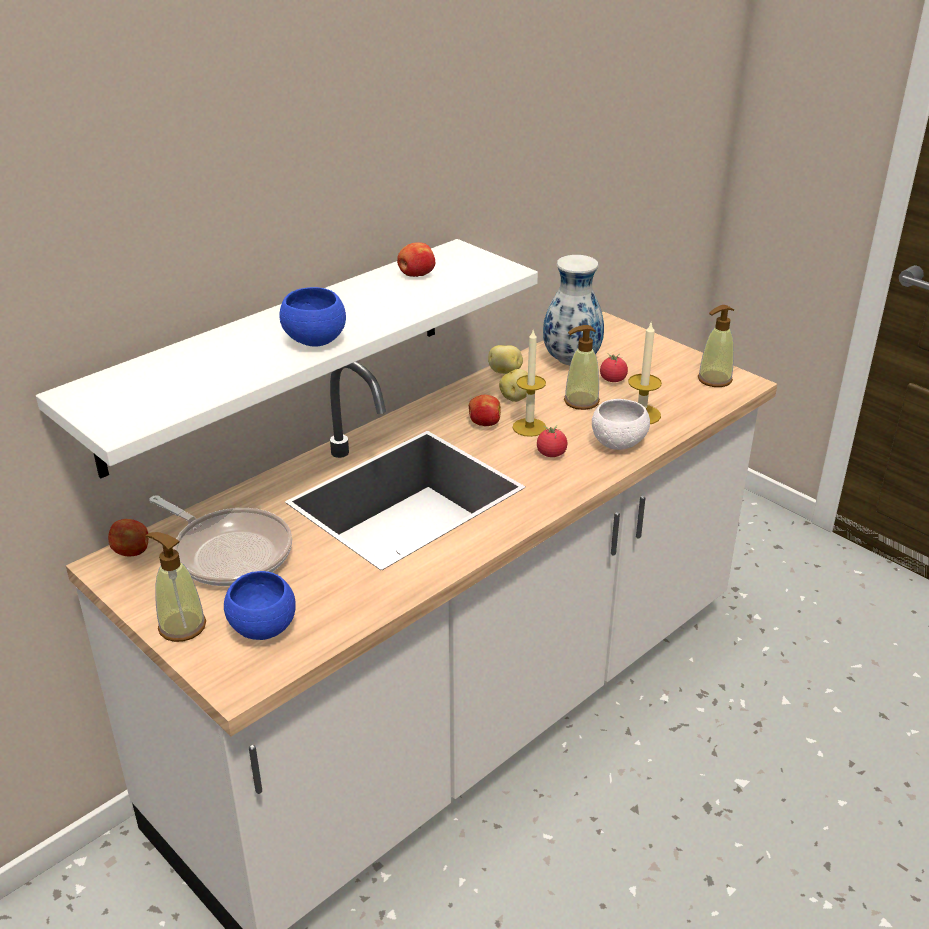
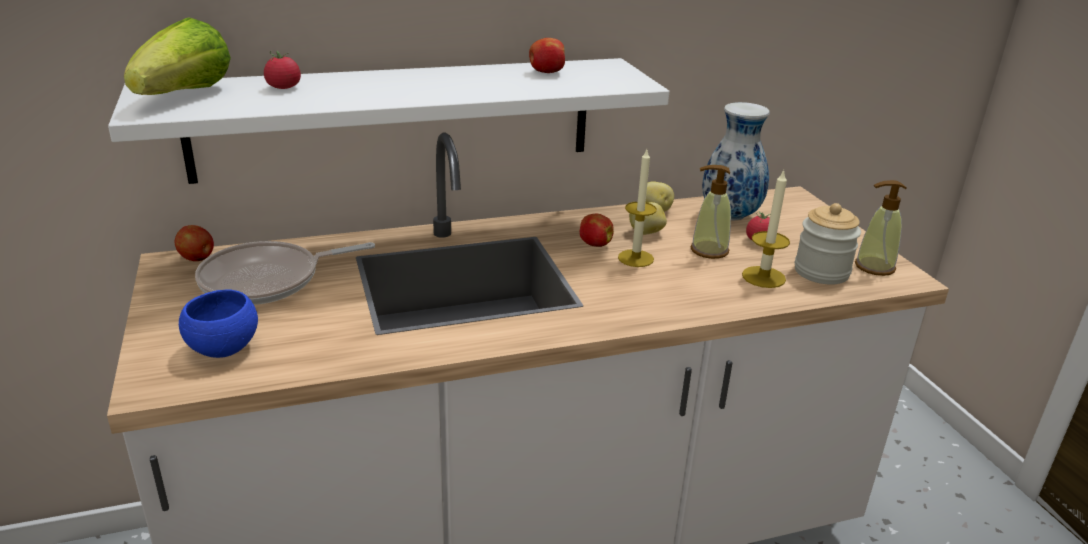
camera: 25 degrees right, 5 degrees down
(125, 394) = (185, 95): none -> lettuce
(182, 626) = (165, 325): soap dispenser -> none
(229, 552) = (268, 281): frying pan -> frying pan turned 90 degrees clockwise
(314, 340) = (390, 94): blue bowl -> none
(551, 454) = (636, 285): tomato -> tomato (283, 88)
(618, 443) = (715, 295): white bowl -> none
(680, 396) = (821, 272): none -> jar

